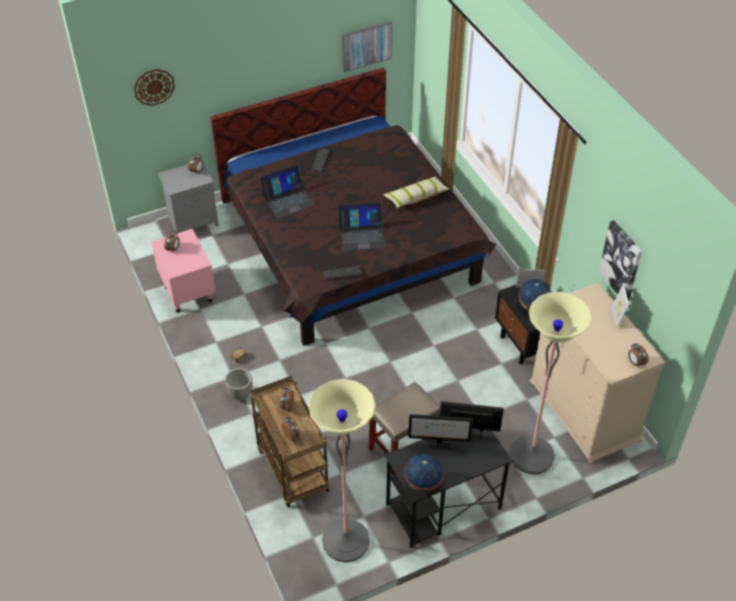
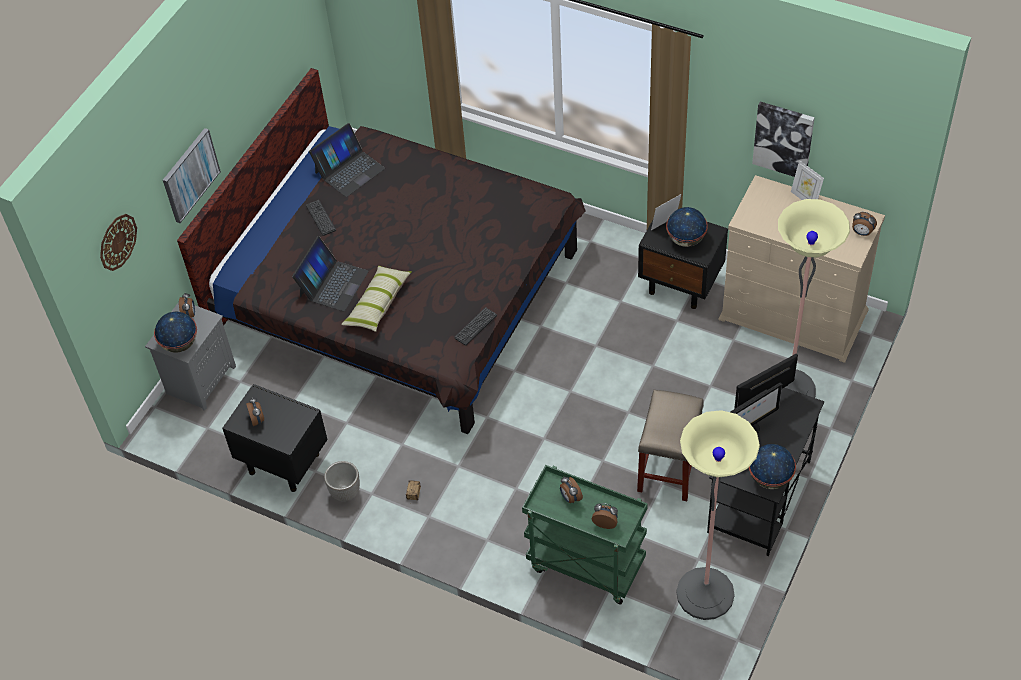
camera: 35 degrees left, 5 degrees up
(176, 183) = (180, 344): none -> globe
(188, 293) = (283, 463): pink nightstand -> black nightstand
(240, 394) = (455, 529): planter -> planter (345, 493)
(291, 469) = (584, 565): brown cart -> green cart
(362, 235) = (453, 273): laptop -> laptop (349, 170)
(366, 45) = (289, 52): picture -> picture (190, 175)
(416, 197) = (465, 196): pillow -> pillow (378, 304)

